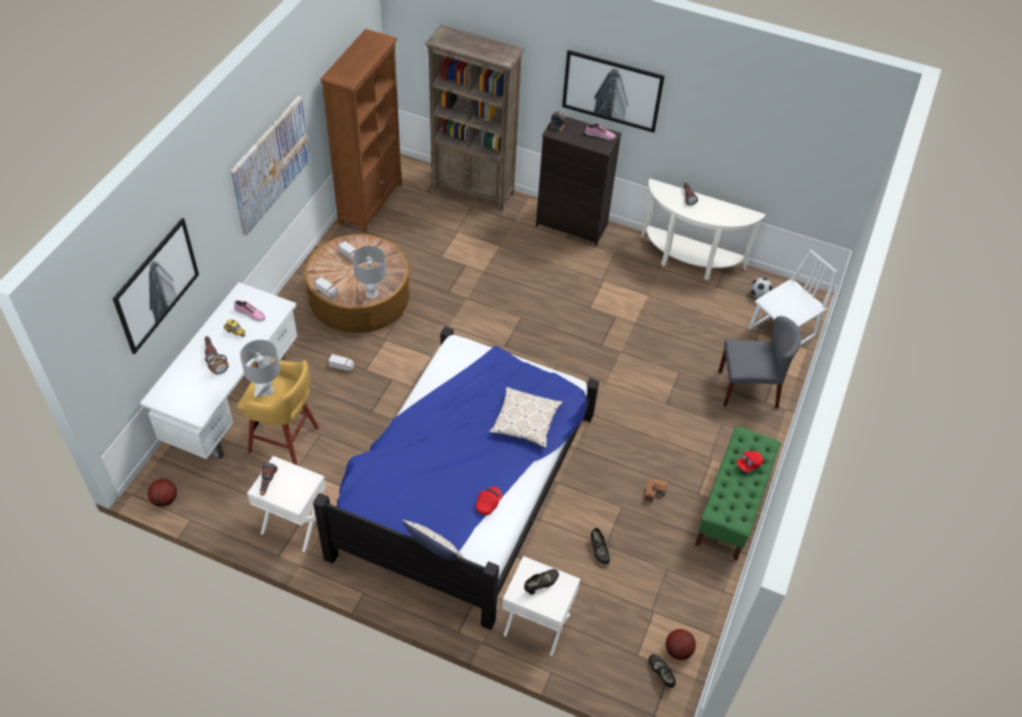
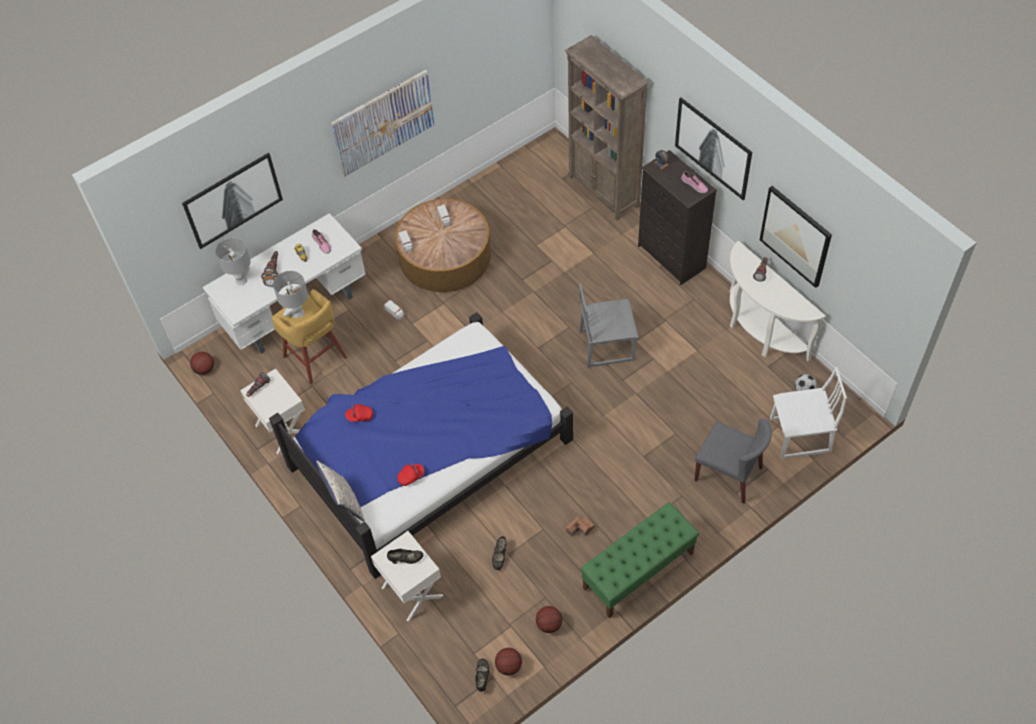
camera: 35 degrees right, 5 degrees up
(371, 203) = (507, 173): brown bookcase -> none
(372, 293) = (441, 259): grey table lamp -> grey table lamp (241, 280)
(525, 421) = (485, 421): pillow -> none
(566, 320) = (606, 345): none -> grey chair
(687, 592) = (549, 624): none -> basketball
(722, 145) = (795, 236): none -> picture
(748, 464) = (653, 540): red cap -> red cap (359, 416)

